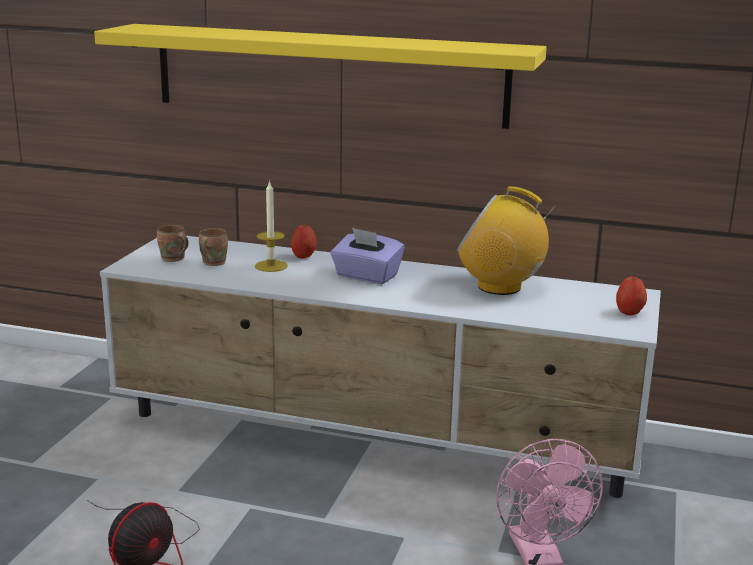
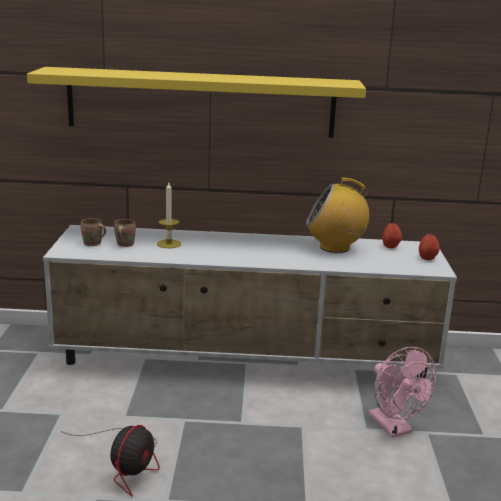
camera: 15 degrees left, 0 degrees up
(304, 256) = (187, 235): apple -> apple (390, 246)
(366, 276) = (241, 246): purple tissue box -> none

